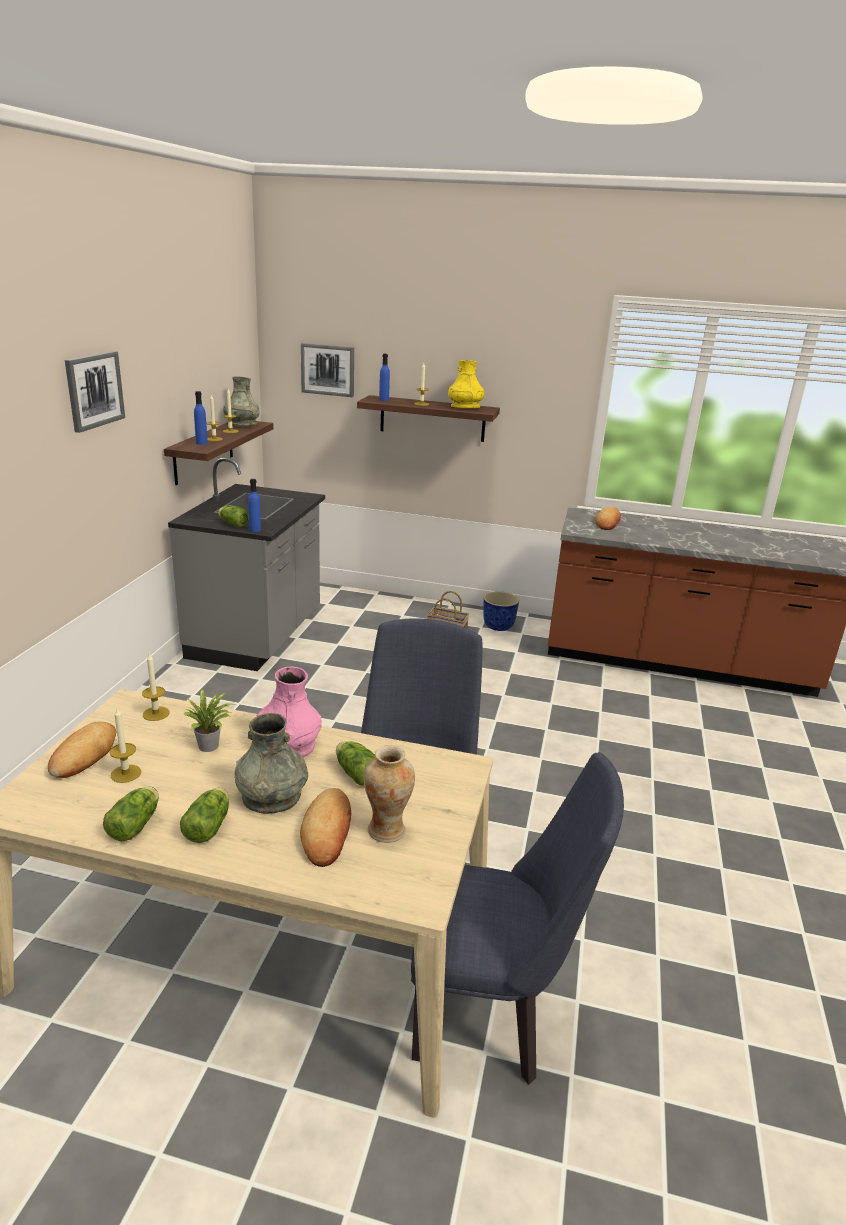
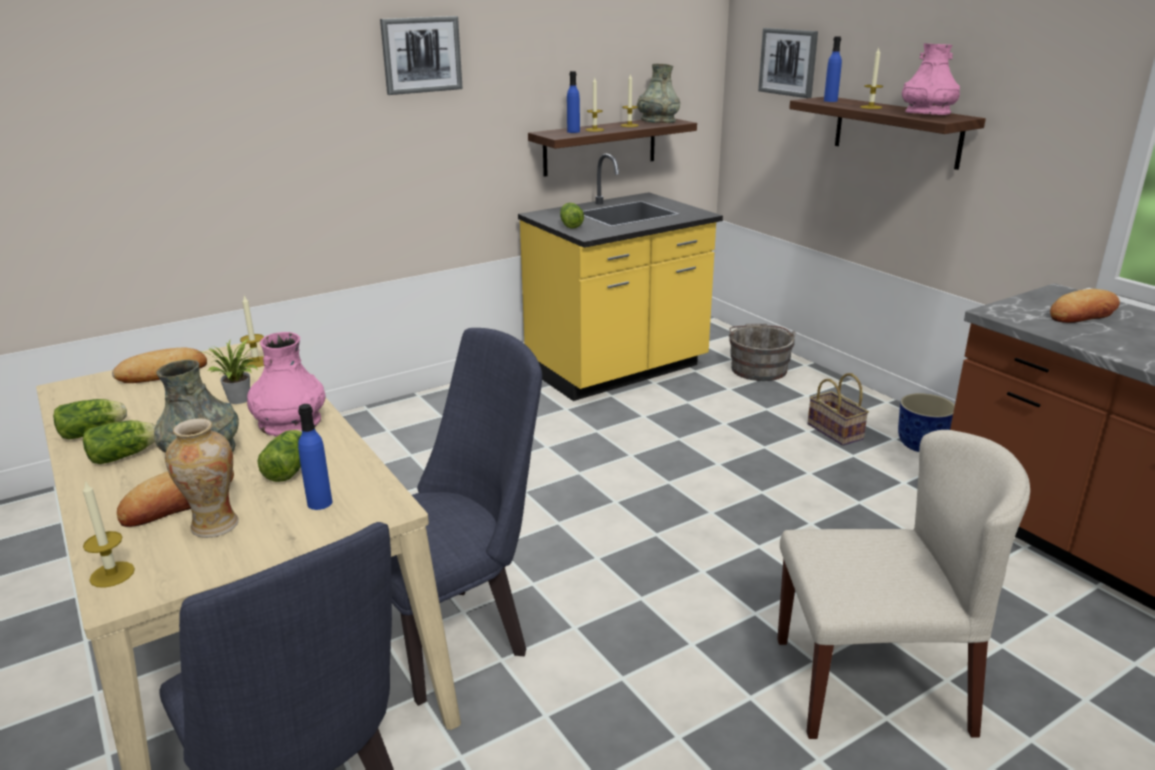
camera: 45 degrees right, 0 degrees up
(126, 773) = (157, 395): candle -> candle (112, 574)
(255, 530) = (580, 233): blue bottle -> blue bottle (319, 503)
(257, 636) = (617, 370): grey counter -> yellow counter
(350, 605) = (758, 368): none -> grey bucket
(465, 407) = (927, 114): yellow vase -> pink vase
(629, 766) = (872, 684): none -> beige chair

